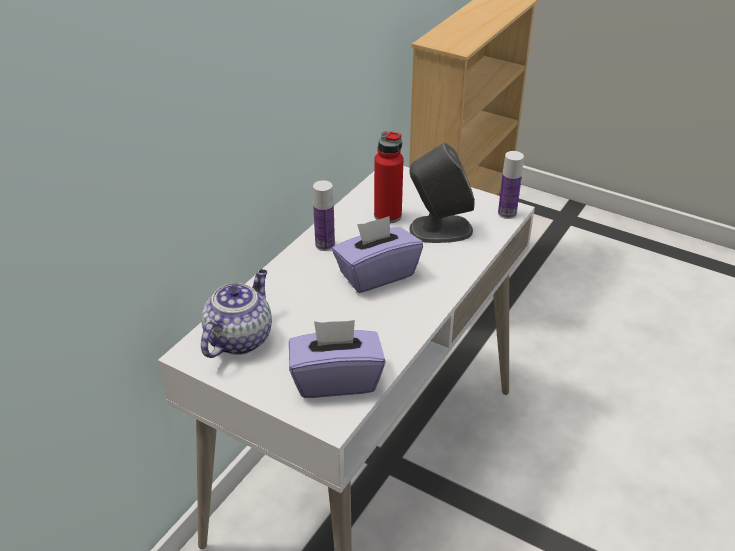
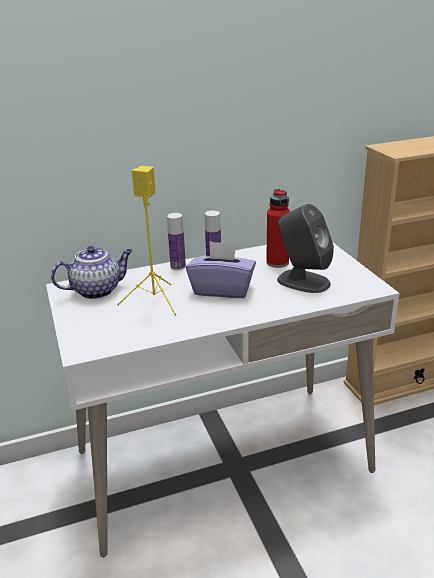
camera: 40 degrees right, 10 degrees down
(326, 321) = (155, 301): none -> yellow speaker
(336, 379) = (115, 332): purple tissue box -> none
(507, 213) = (369, 289): bottle -> bottle (178, 266)

